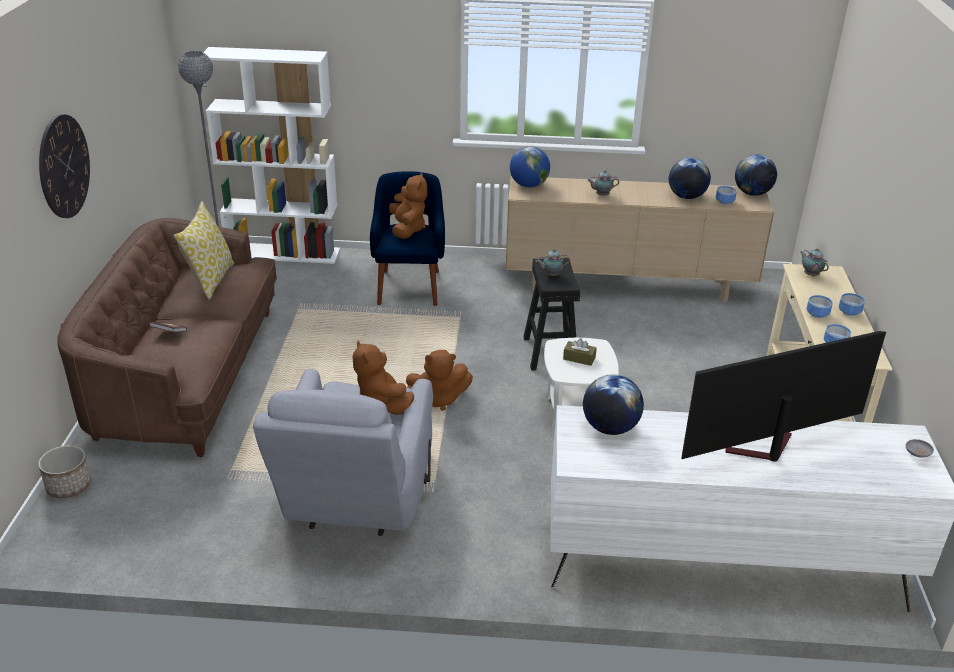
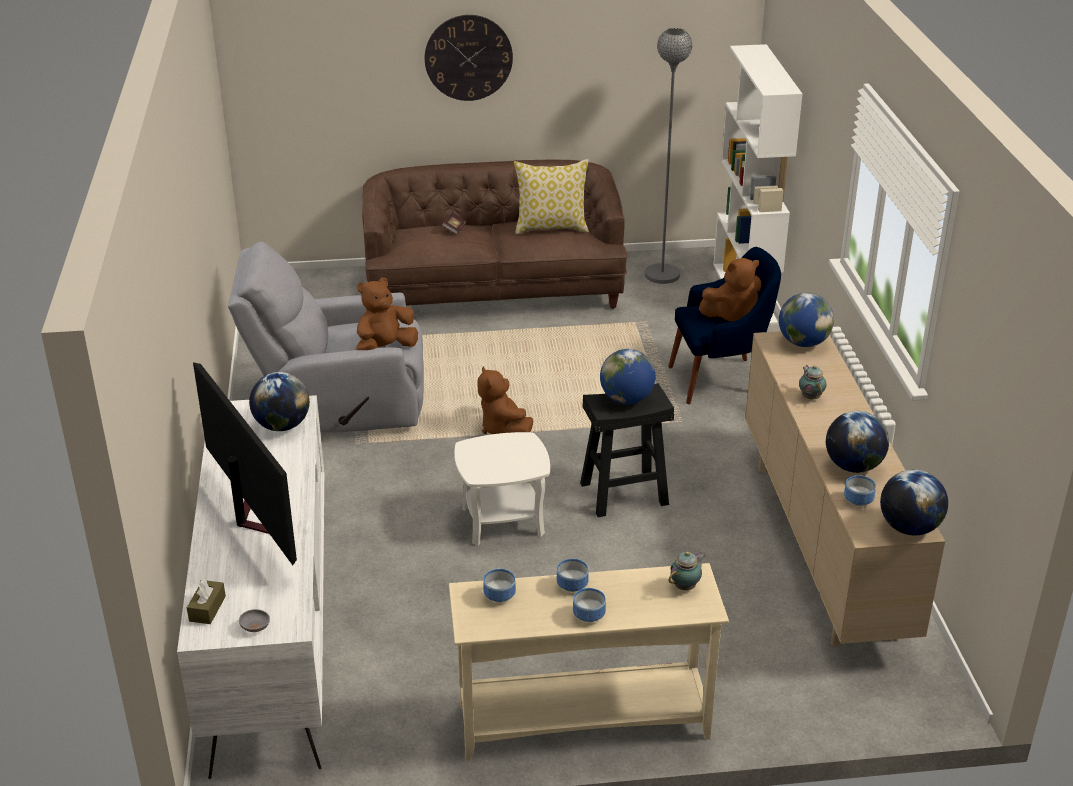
camera: 80 degrees right, 0 degrees up
(69, 486) = (332, 277): planter -> none
(551, 275) = (626, 399): teapot -> globe
(579, 358) = (503, 455): brown tissue box -> brown tissue box (207, 609)

